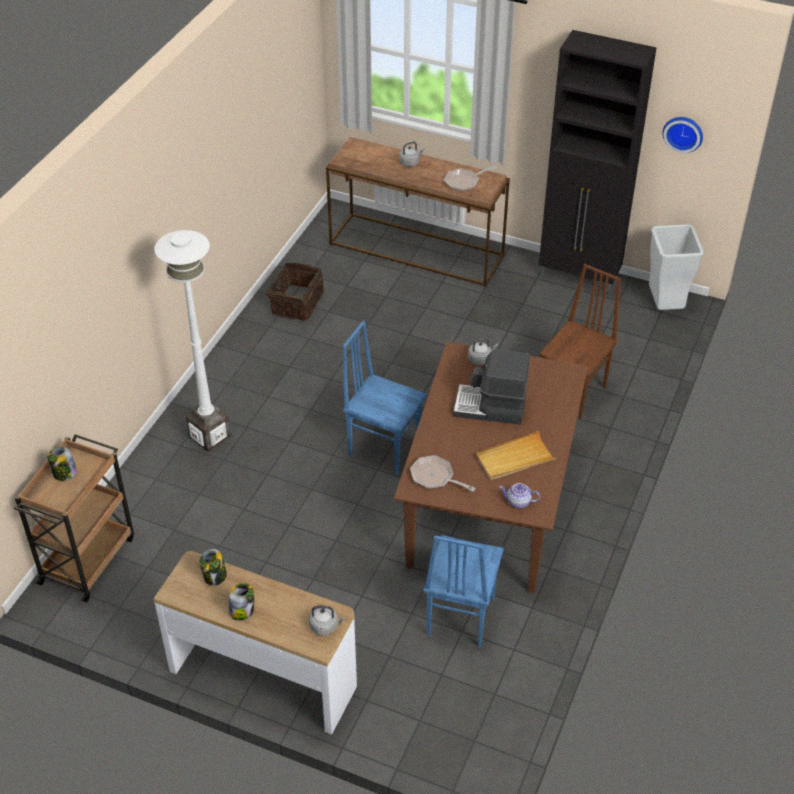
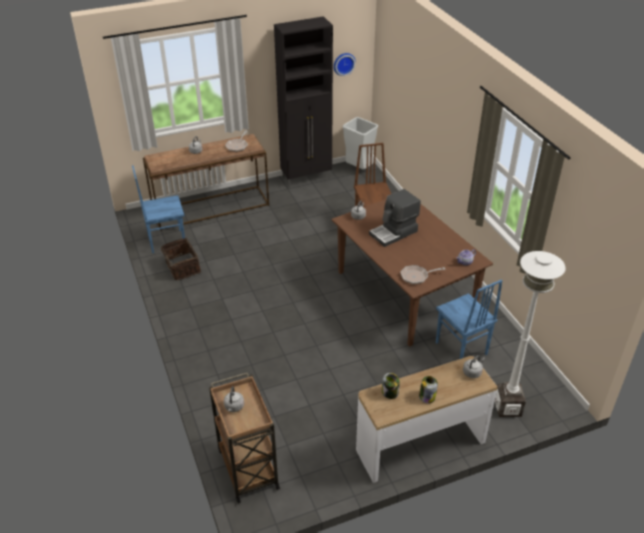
camera: 45 degrees left, 5 degrees down
(64, 473) = (234, 407): jar -> grey kettle
(210, 436) = (227, 359): white floor lamp -> white floor lamp (508, 407)
(384, 447) = (323, 303): blue chair -> blue chair (166, 241)
(514, 459) = (436, 246): beige tray -> none

